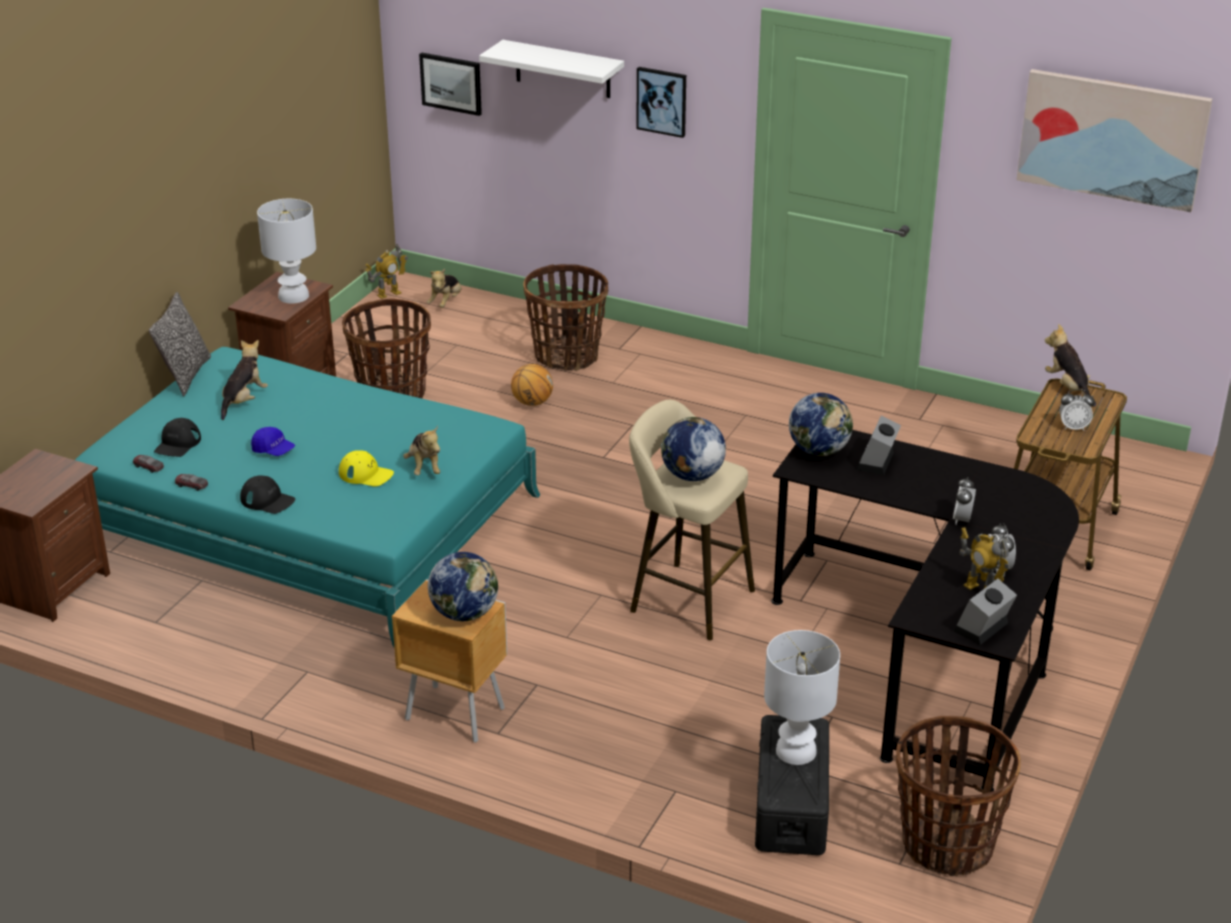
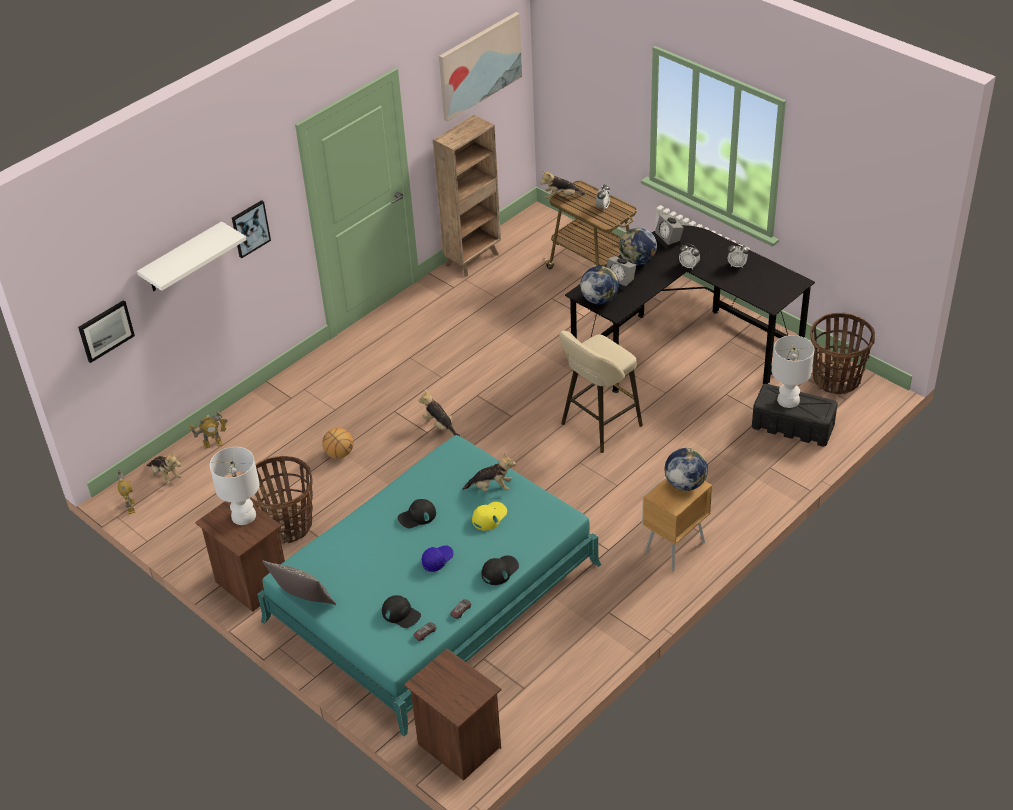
camera: 70 degrees left, 10 degrees up
(244, 401) = (358, 571): plush toy -> plush toy (440, 426)
(351, 422) = (417, 516): none -> black cap
(567, 356) = (286, 425): basket -> none
(692, 476) = (603, 355): globe -> globe (637, 261)
(979, 591) = (755, 277): toy robot -> toy robot (213, 444)
(982, 629) = (787, 285): alarm clock -> alarm clock (668, 240)
(995, 423) = (473, 259): none -> brown bookcase

